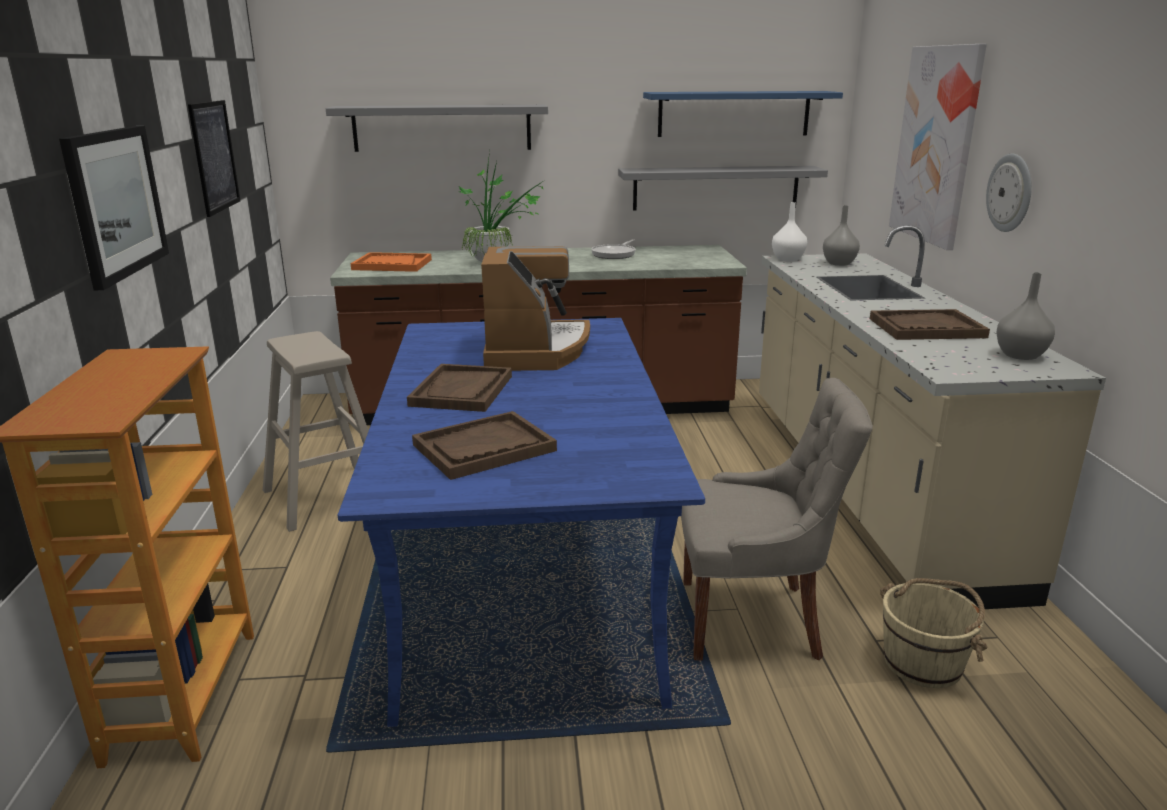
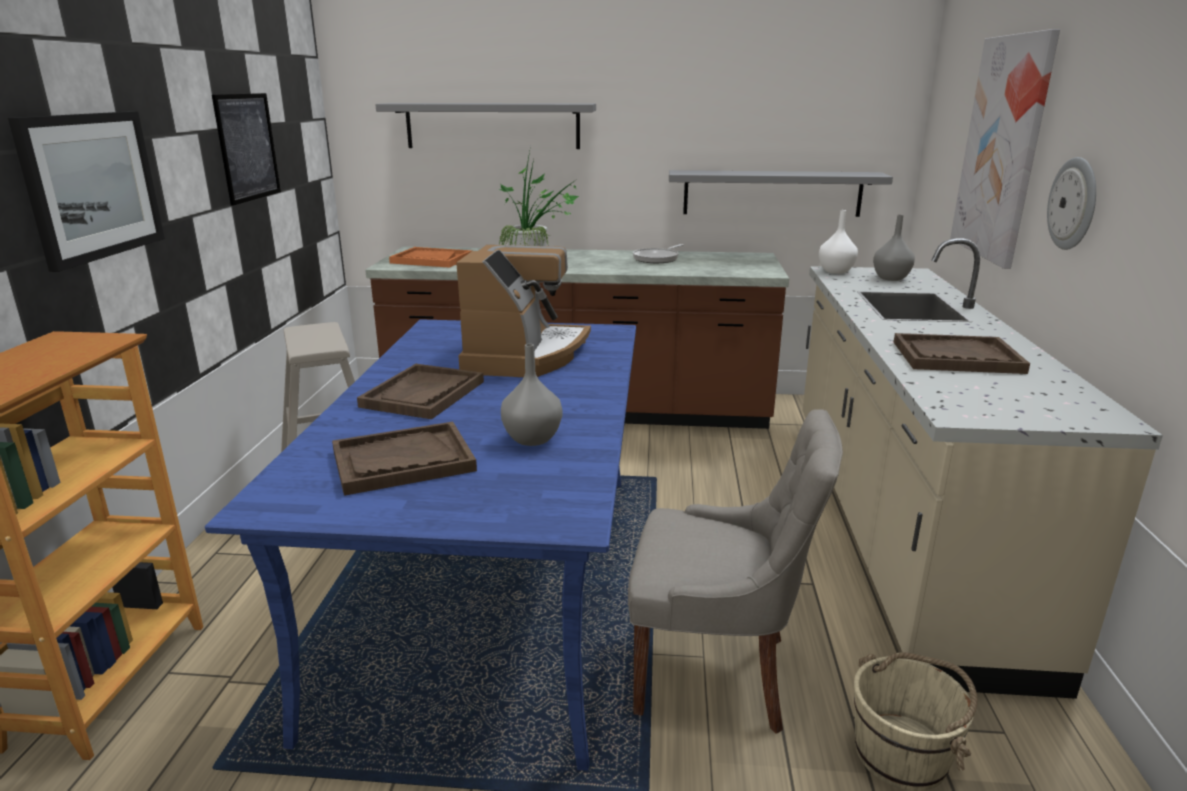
camera: 10 degrees right, 0 degrees up
(733, 114) = (794, 115): blue shelf -> none
(1019, 356) = (1058, 398): grey vase -> grey vase (531, 439)

